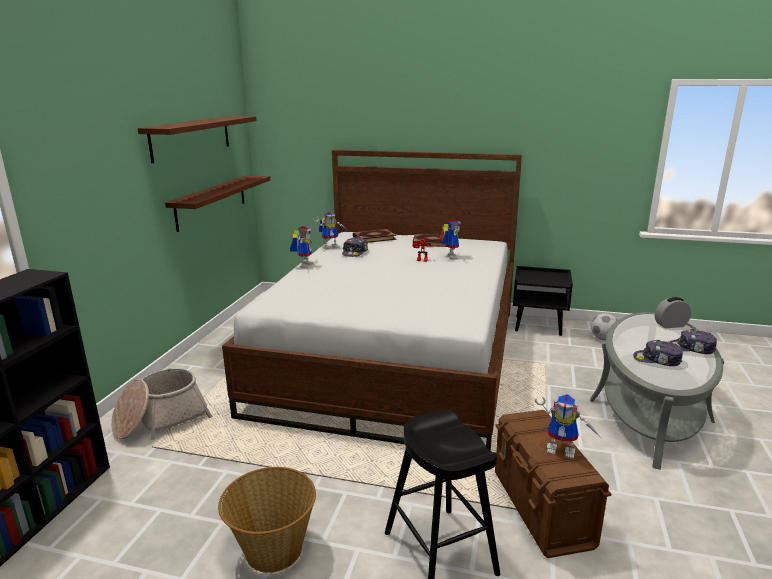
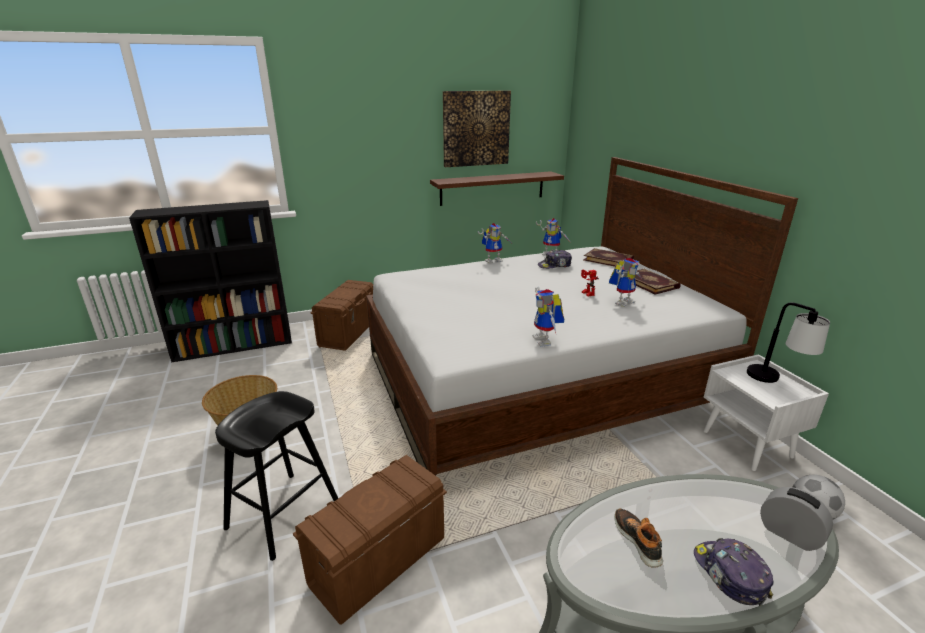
camera: 55 degrees right, 5 degrees up
(160, 419) = (349, 333): basket -> brown storage box
(191, 137) = (476, 128): shelf -> picture
(538, 325) = (748, 444): black nightstand -> white nightstand
(545, 275) = (776, 382): none -> table lamp
(563, 450) = (369, 513): toy robot -> toy robot (546, 341)
(657, 360) = (638, 540): cap -> shoe

